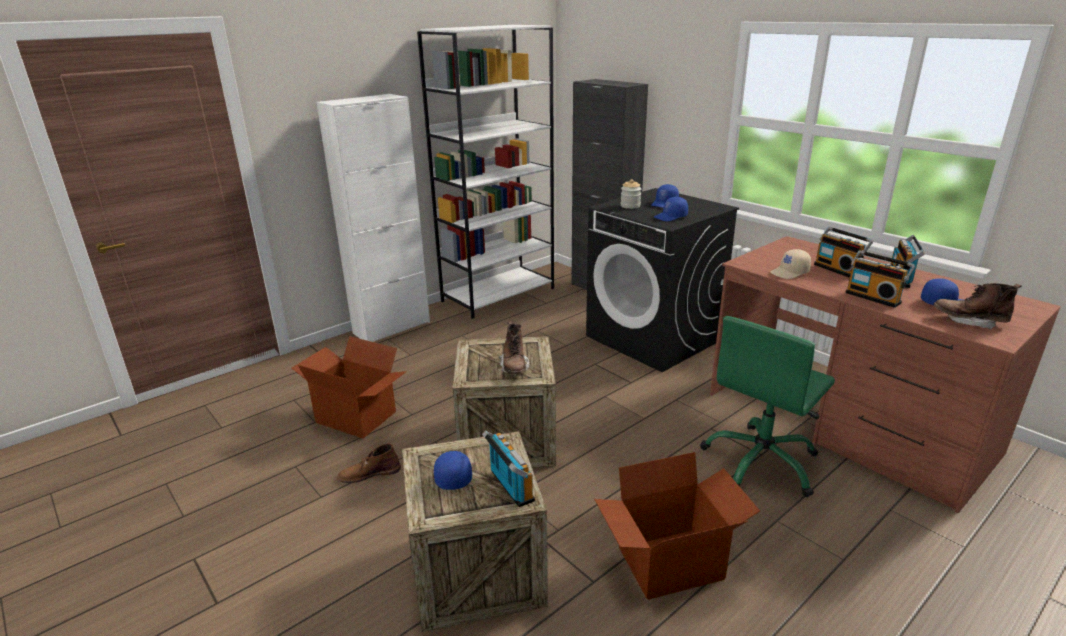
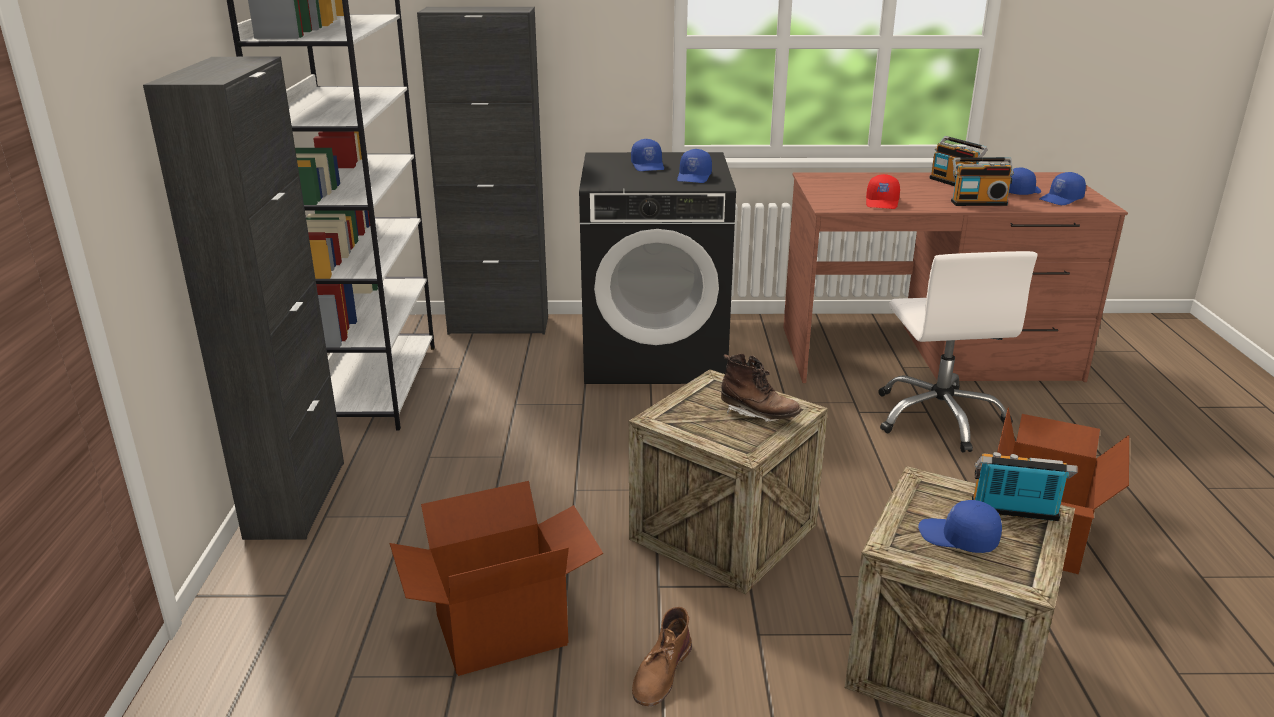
camera: 50 degrees left, 0 degrees up
(391, 327) = (296, 499): white cabinet -> black cabinet
(630, 206) = (621, 177): jar -> none
(761, 462) = (939, 418): green office chair -> white office chair
(790, 273) = (882, 203): beige cap -> red cap
(838, 269) = (903, 189): radio -> none
(969, 321) = (1061, 199): brown boot -> blue cap

